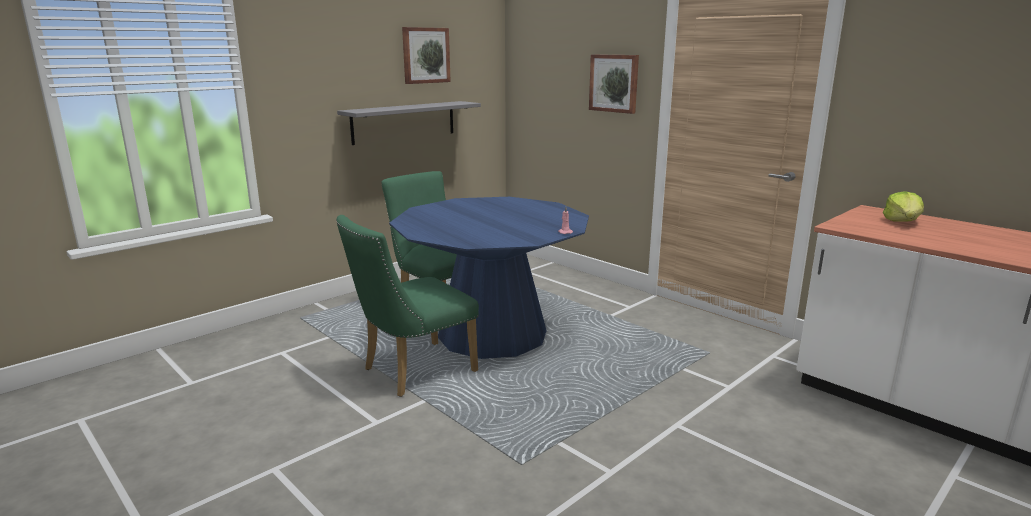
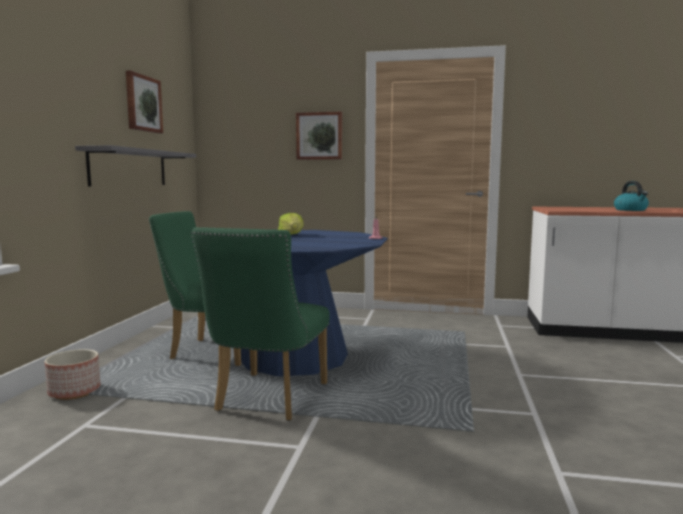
camera: 35 degrees left, 10 degrees down
(309, 321) = (75, 391): none -> planter
(902, 222) = (577, 208): lettuce -> lettuce (292, 235)
(964, 243) = (631, 210): none -> kettle

